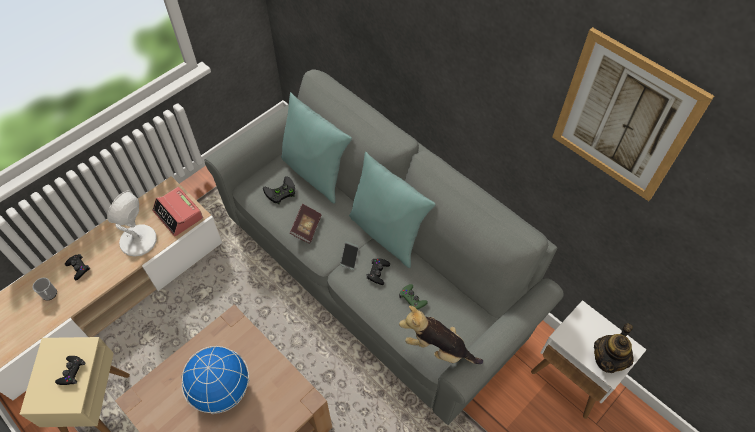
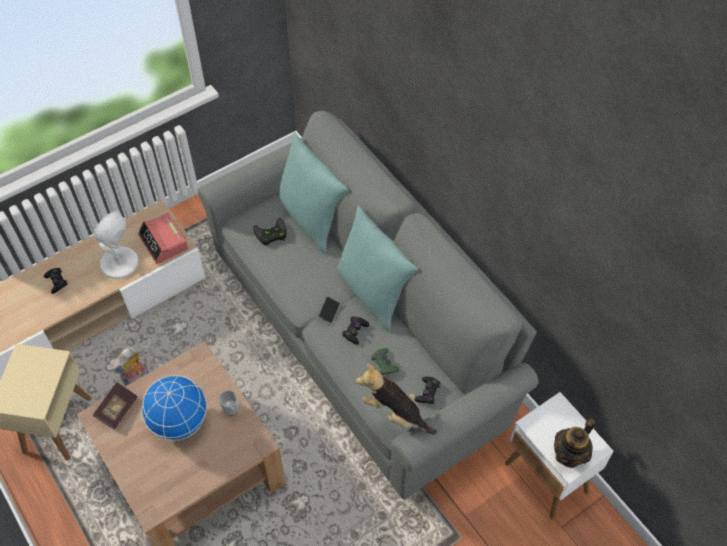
camera: 10 degrees right, 0 degrees up
(50, 295) = (26, 304): mug -> mug (231, 410)
(71, 372) = (40, 380): black game controller -> black game controller (428, 392)
(171, 349) = (136, 379): none -> plush toy
(306, 228) = (291, 275): book -> book (117, 409)
(623, 118) = (581, 212): picture -> none

